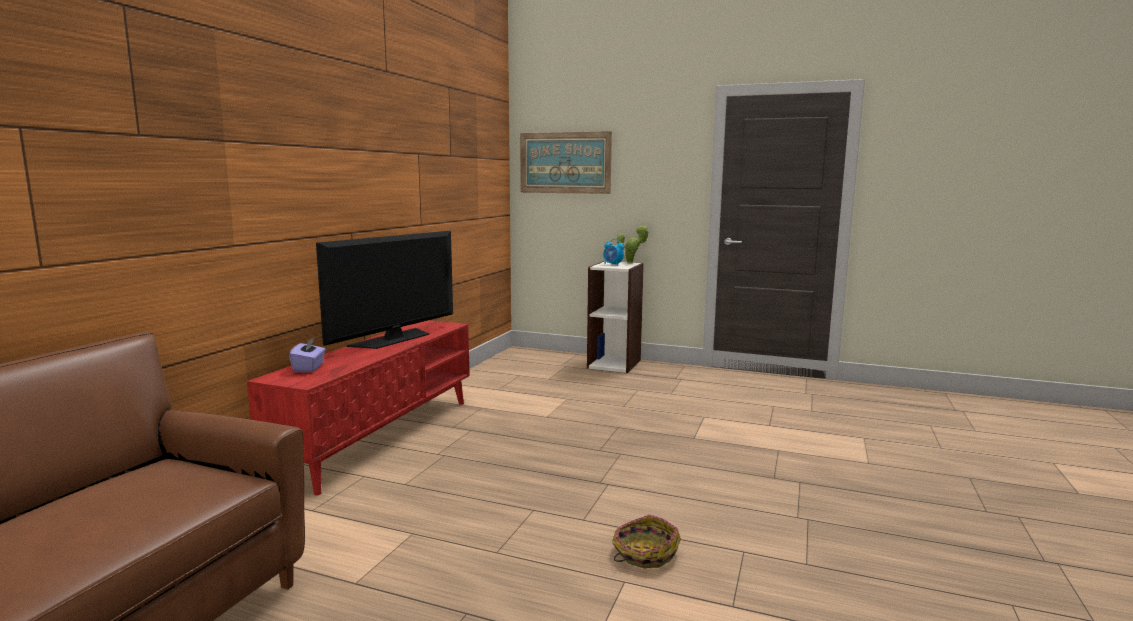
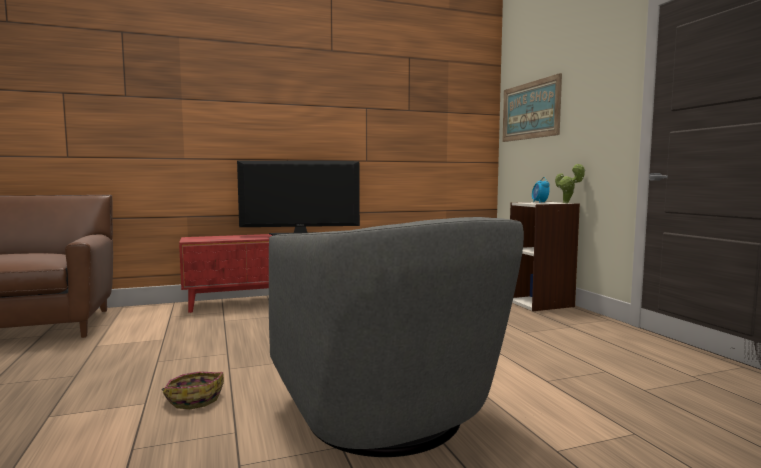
camera: 50 degrees right, 5 degrees down
(309, 368) = (217, 237): purple tissue box -> none
(775, 490) = (385, 417): none -> grey armchair

